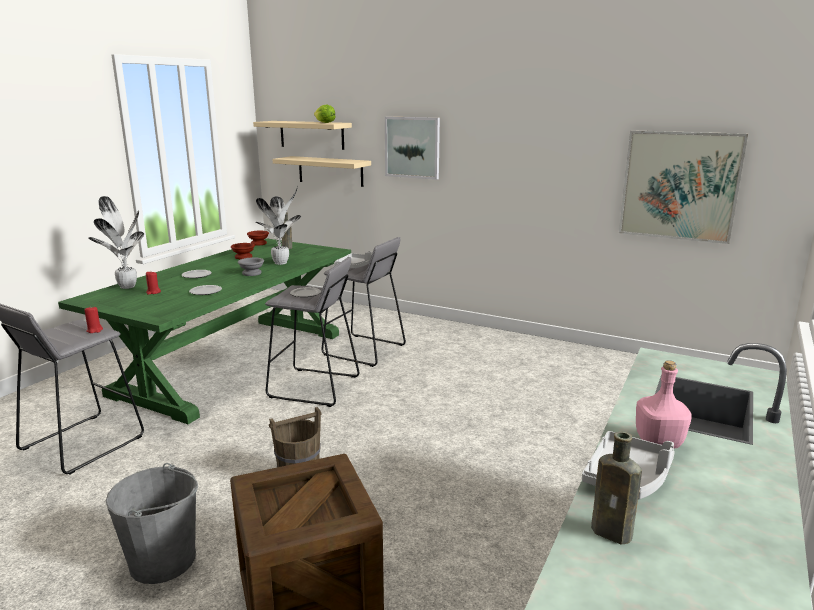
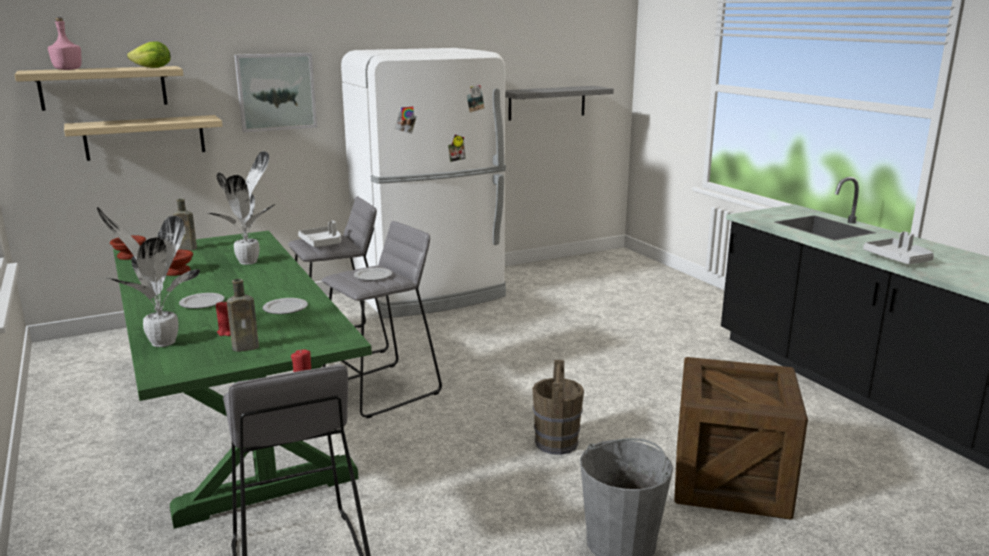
camera: 55 degrees left, 0 degrees up
(251, 273) = (260, 279): grey bowl -> none
(494, 345) = (431, 295): none -> white fridge
(614, 534) = (954, 275): brown bottle -> brown bottle (247, 347)
(658, 442) = (862, 245): pink bottle -> pink bottle (67, 69)
(679, 186) = (547, 103): picture -> grey shelf

